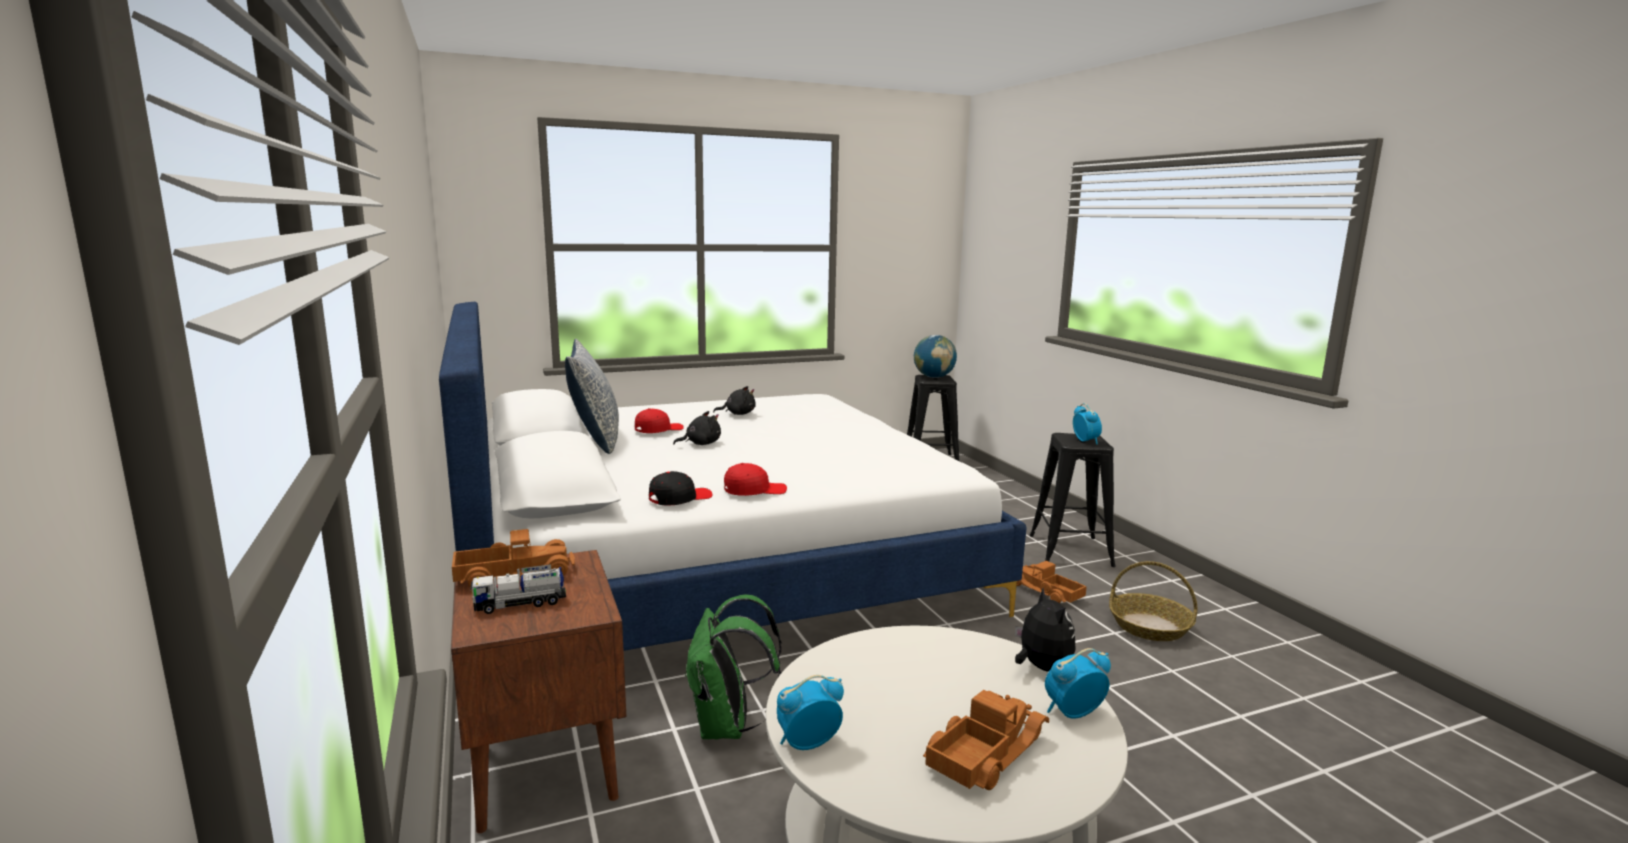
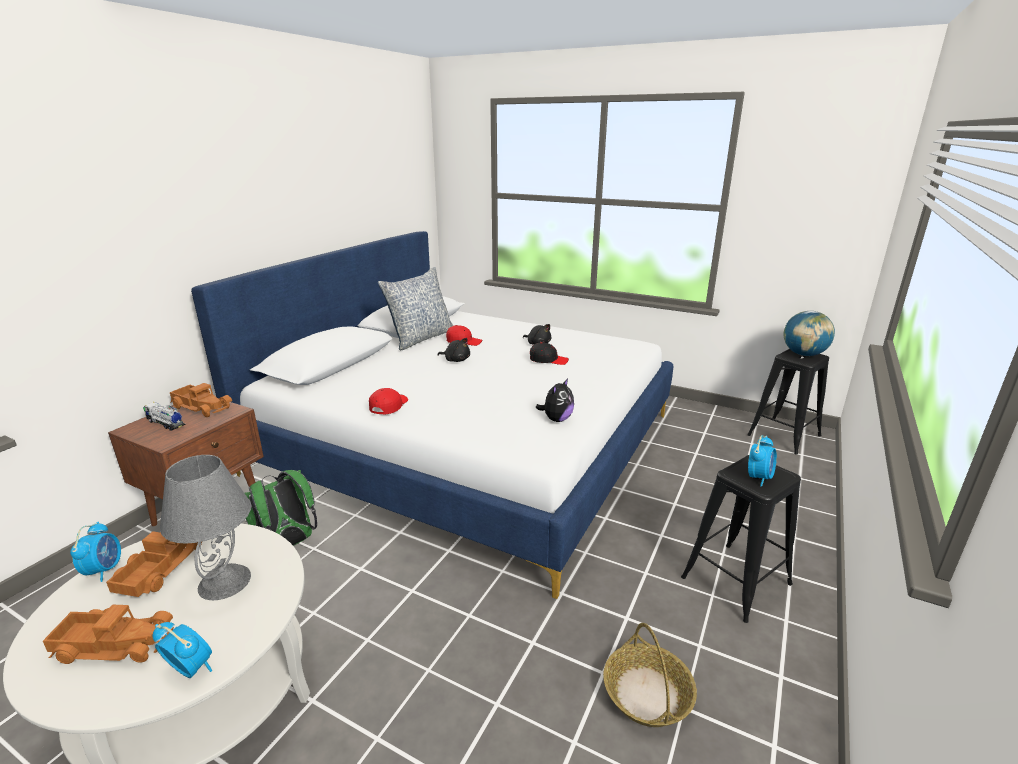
camera: 50 degrees right, 10 degrees up
(679, 498) = (347, 394): black cap -> black cap (548, 360)
(754, 490) = (388, 406): red cap -> red cap turned 105 degrees counterclockwise
(807, 744) = (104, 570): alarm clock -> alarm clock turned 60 degrees clockwise
(937, 671) = (225, 582): none -> grey table lamp
(1041, 667) = (260, 628): plush toy -> plush toy (556, 419)
(1045, 592) = (626, 599): toy truck -> toy truck (160, 567)

